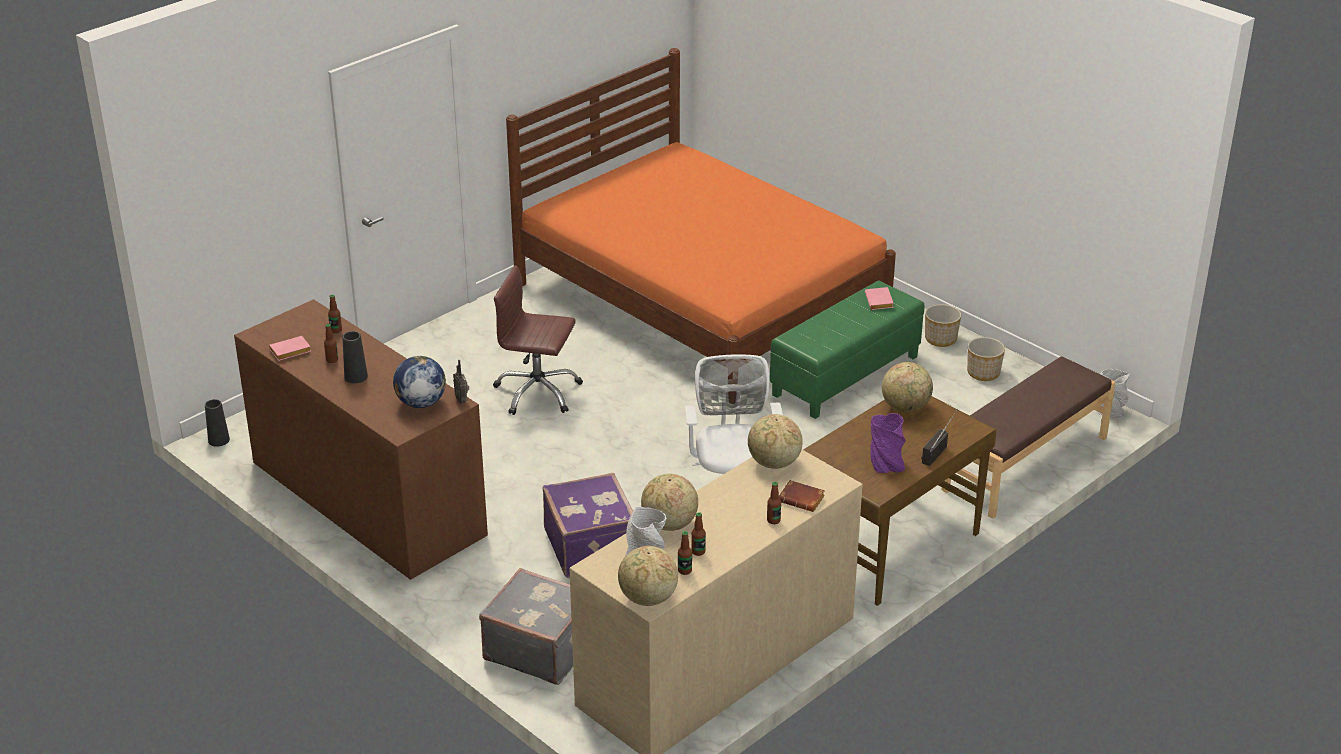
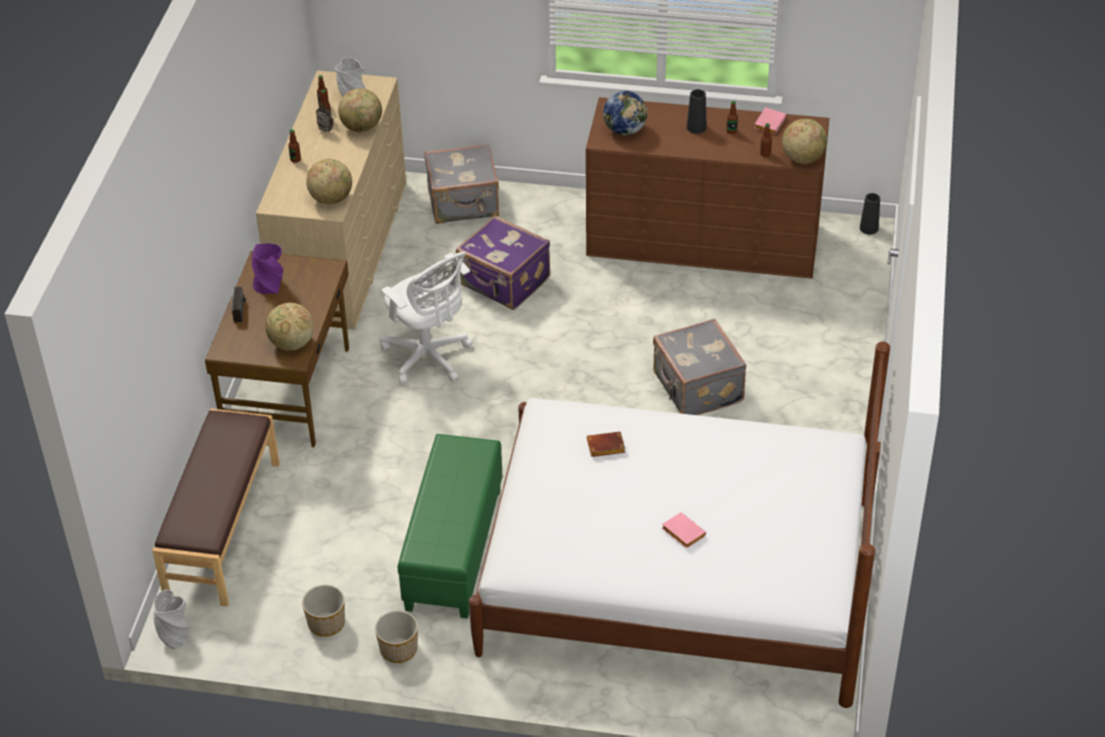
camera: 145 degrees right, 10 degrees up
(462, 400) = (600, 145): radio -> radio (325, 132)
(537, 392) = (696, 389): brown office chair -> grey suitcase
(647, 599) = (330, 81): globe -> globe (803, 158)
(700, 299) = (676, 575): orange bed -> white bed
(802, 499) = (288, 182): brown book -> brown book (605, 448)
(880, 302) = (438, 536): pink book -> pink book (682, 533)

